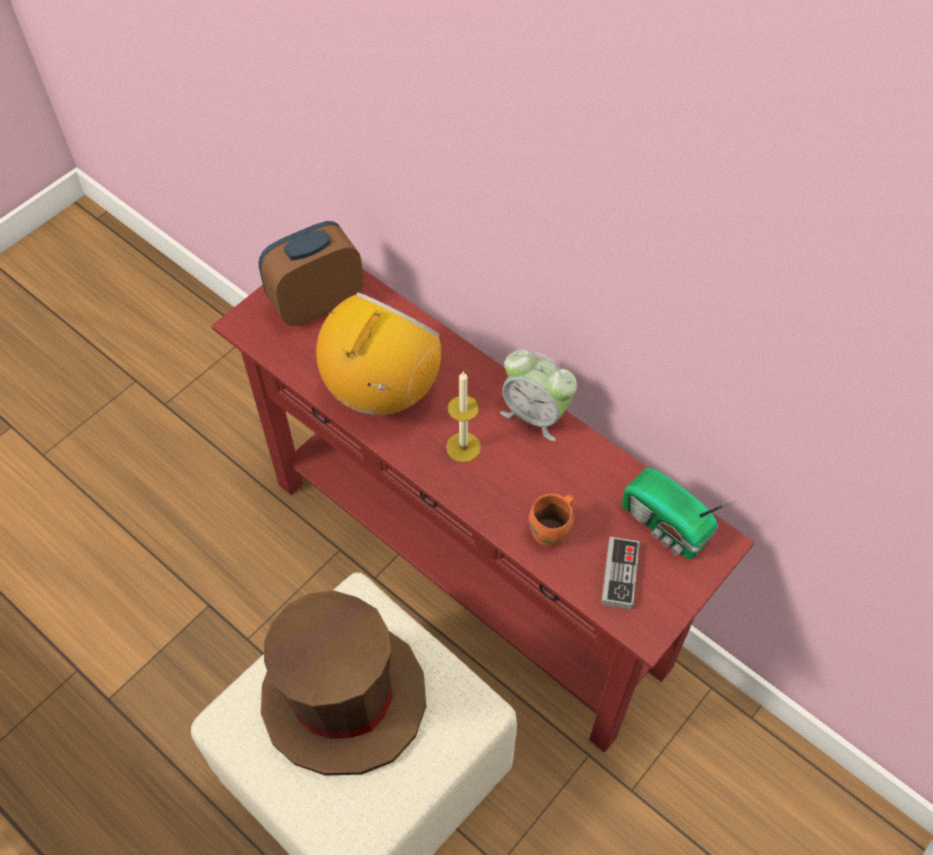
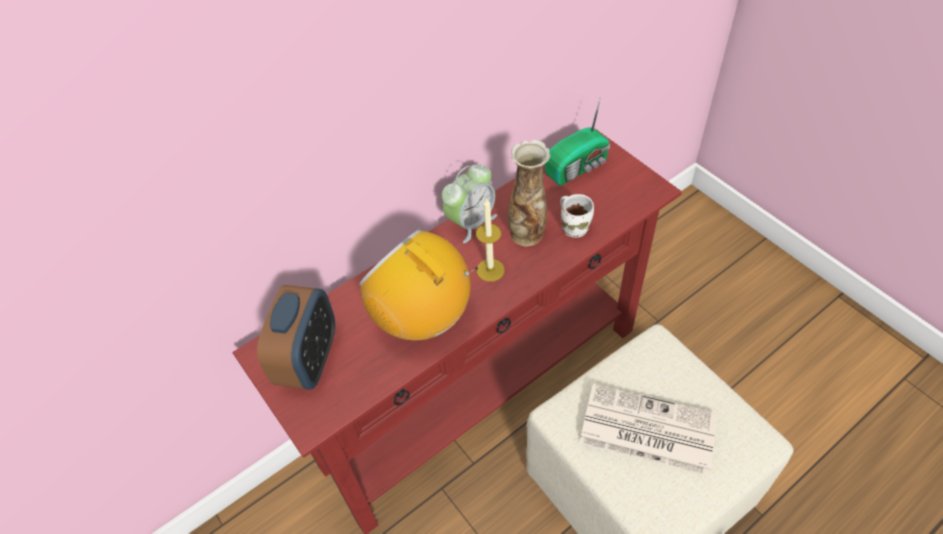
camera: 75 degrees left, 5 degrees down
(316, 303) = (309, 360): alarm clock -> alarm clock turned 150 degrees counterclockwise
(343, 697) = (645, 429): brown hat -> newspaper
(530, 479) = (527, 233): none -> vase
(552, 533) = (575, 227): orange mug -> white mug
(620, 574) = (613, 196): game controller -> none

